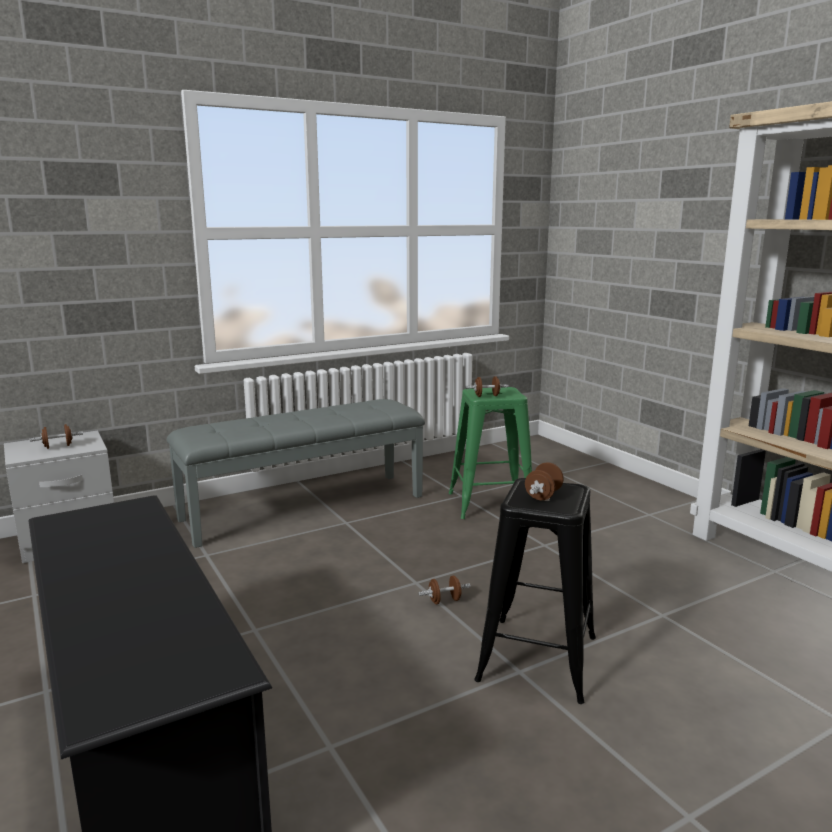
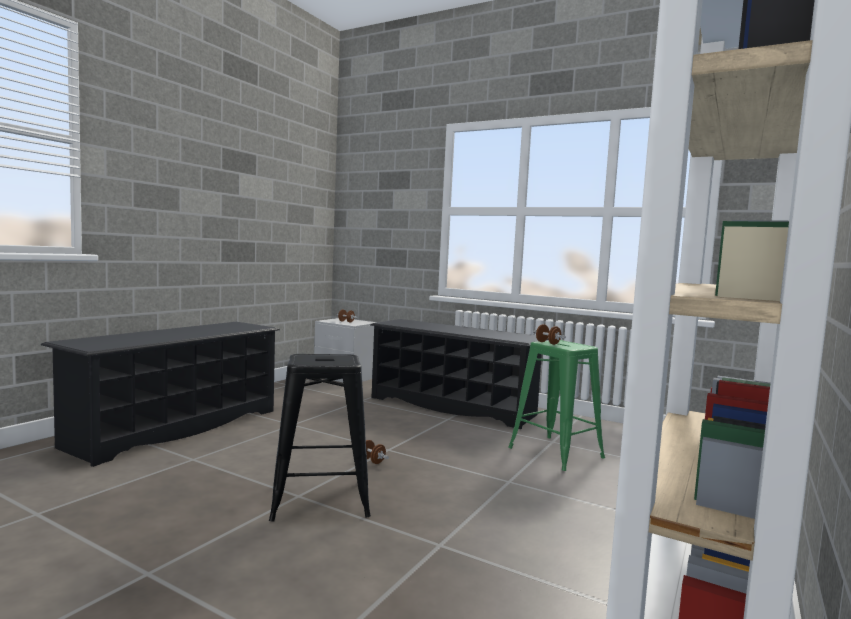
camera: 60 degrees right, 10 degrees down
(304, 507) = (453, 406): grey bench -> black shoe rack
(543, 495) = (323, 359): brown dumbbell -> none

